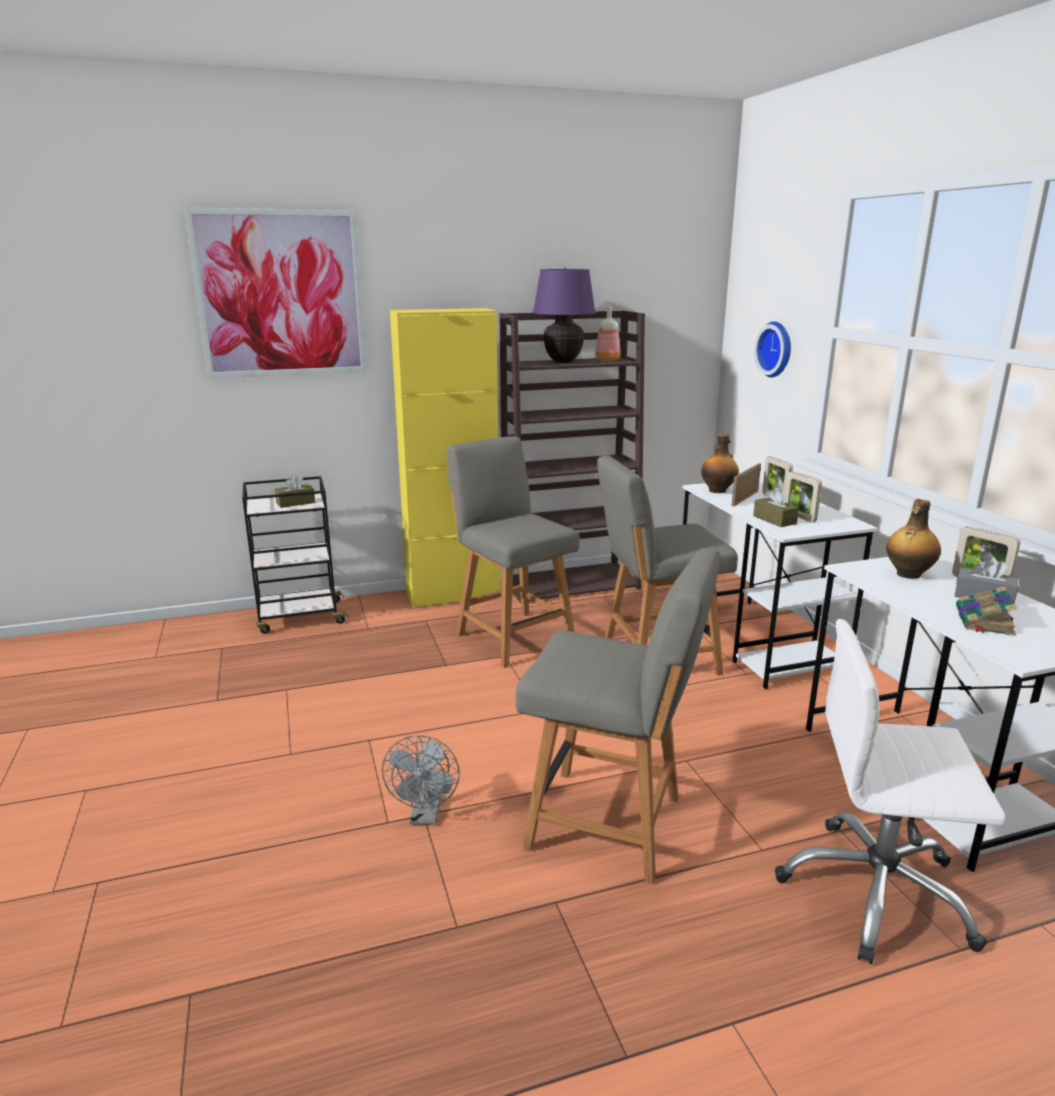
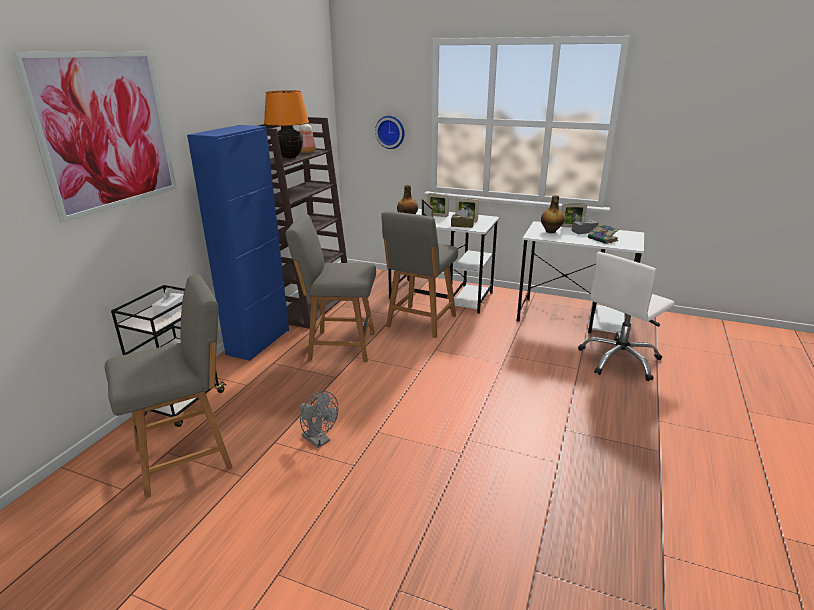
camera: 50 degrees left, 5 degrees up
(295, 503) = (170, 311): brown tissue box -> white tissue box
(425, 816) = (469, 440): grey fan -> grey fan (319, 441)
(453, 595) = (258, 342): yellow cabinet -> blue cabinet
(563, 362) = (290, 157): purple table lamp -> orange table lamp
(610, 824) = (529, 393): grey chair -> grey chair (187, 456)

